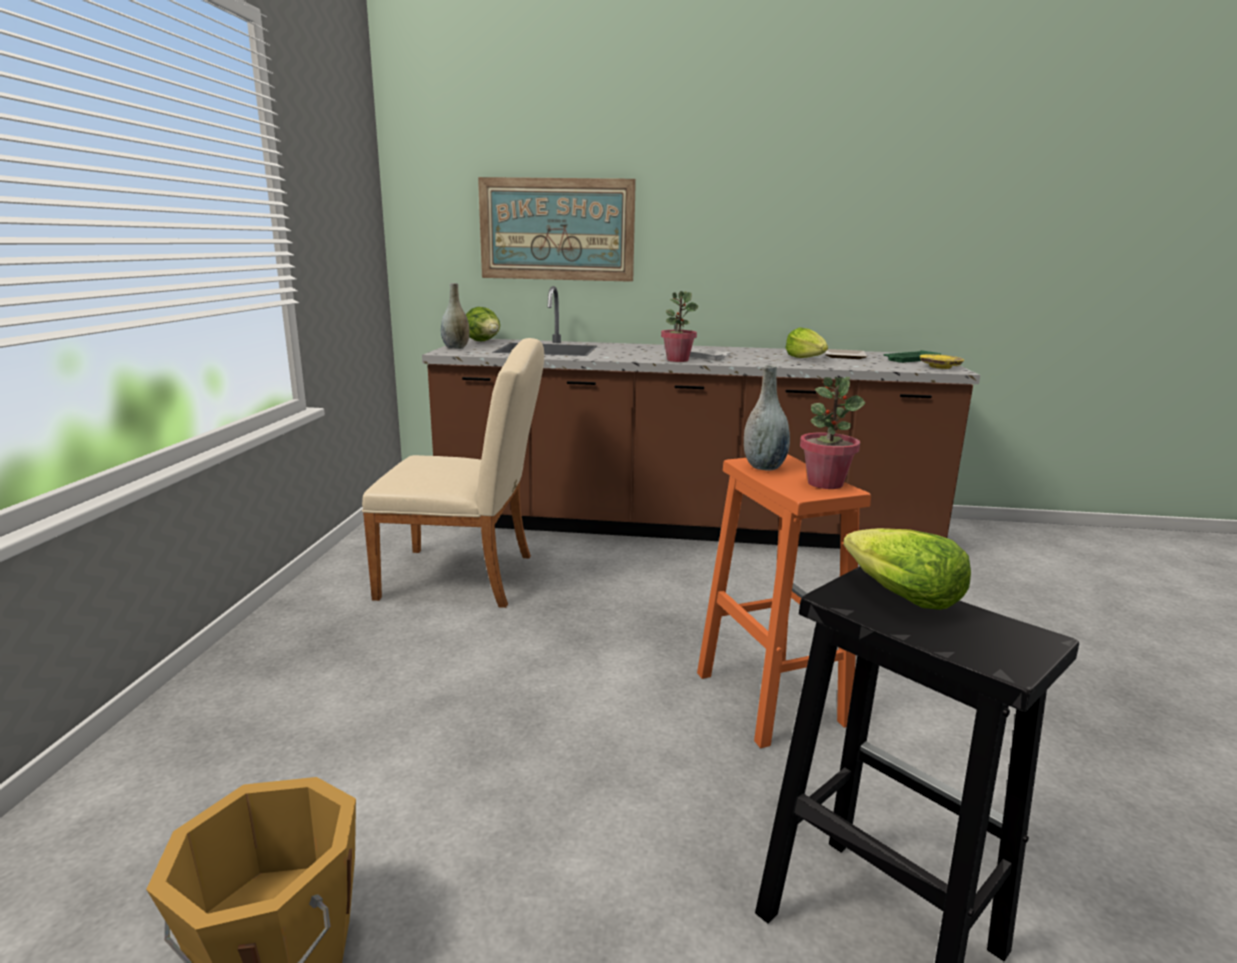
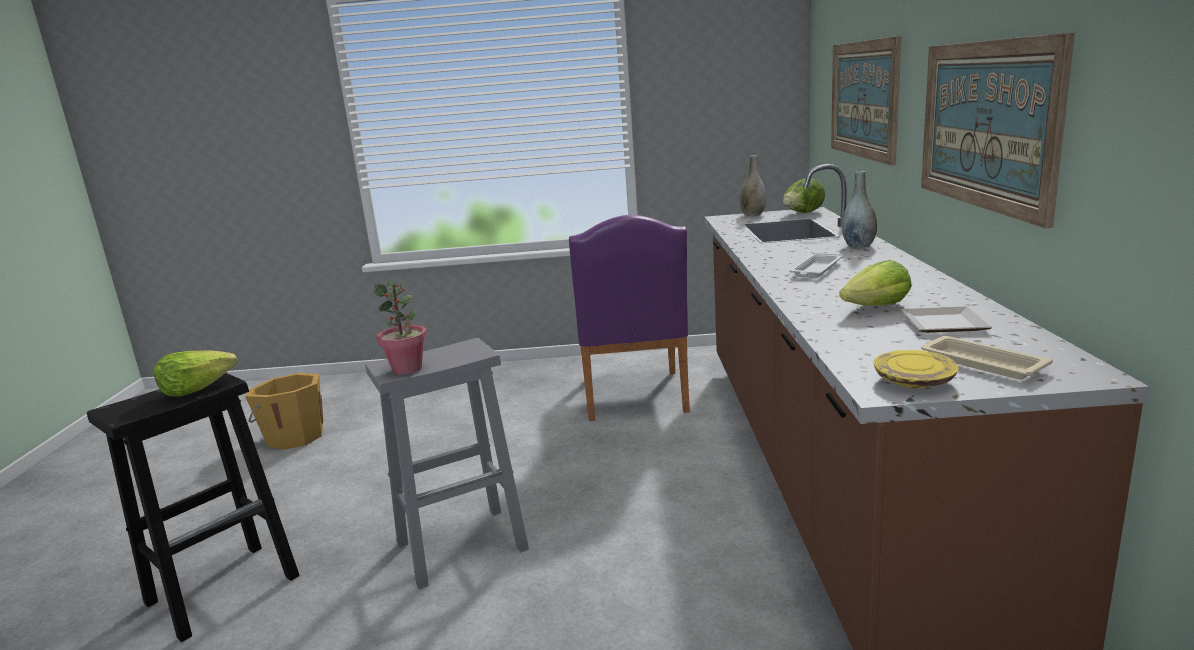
camera: 85 degrees right, 0 degrees up
(468, 577) = (634, 399): beige chair -> purple chair
(677, 360) = (773, 266): potted plant -> none
(764, 467) = (455, 349): grey vase -> grey vase (858, 246)
(769, 697) = (463, 545): orange stool -> grey stool
(773, 244) = (986, 125): none -> picture
(910, 360) = (980, 363): green tray -> beige tray

